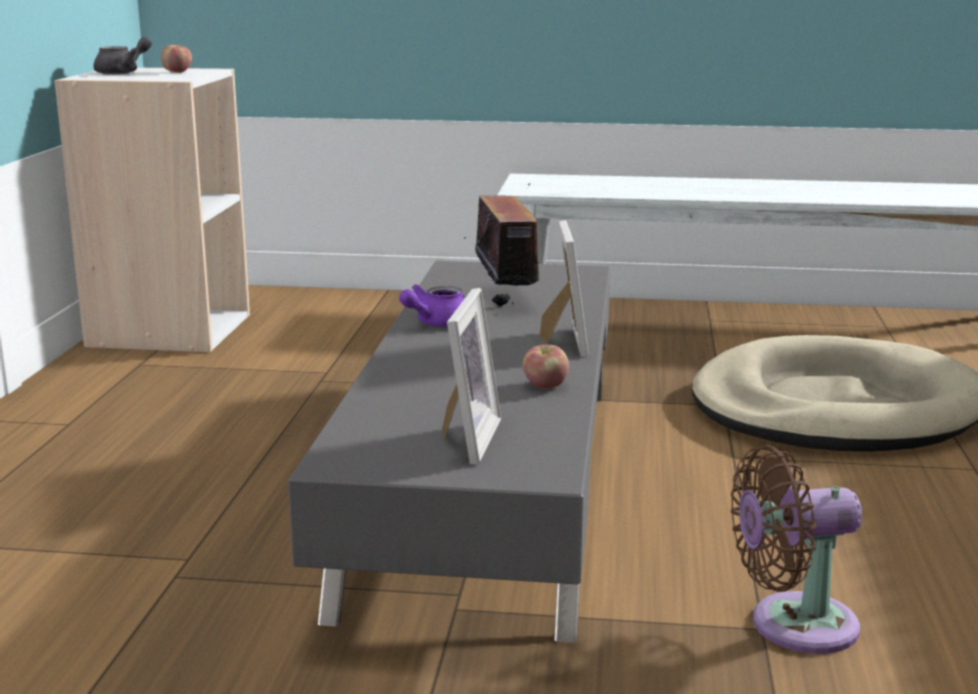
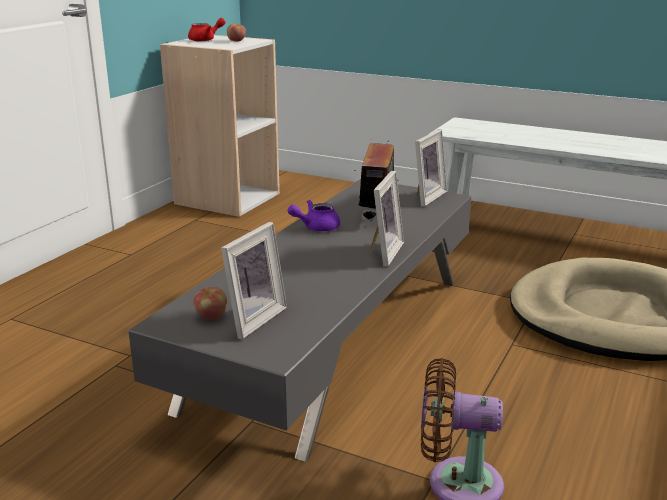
camera: 20 degrees right, 5 degrees up
(123, 72) = (206, 40): grey teapot -> red teapot
(545, 386) = (339, 286): apple -> apple (211, 316)
(551, 274) = (425, 197): none -> picture frame

